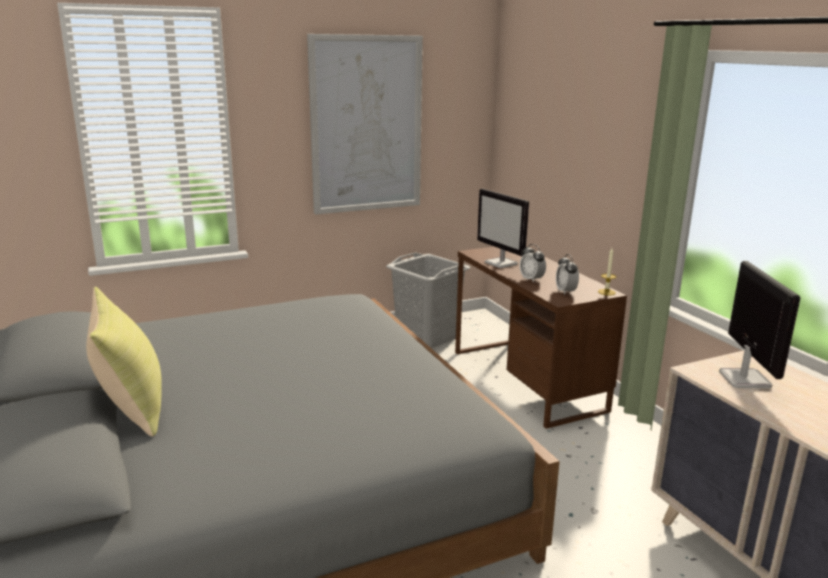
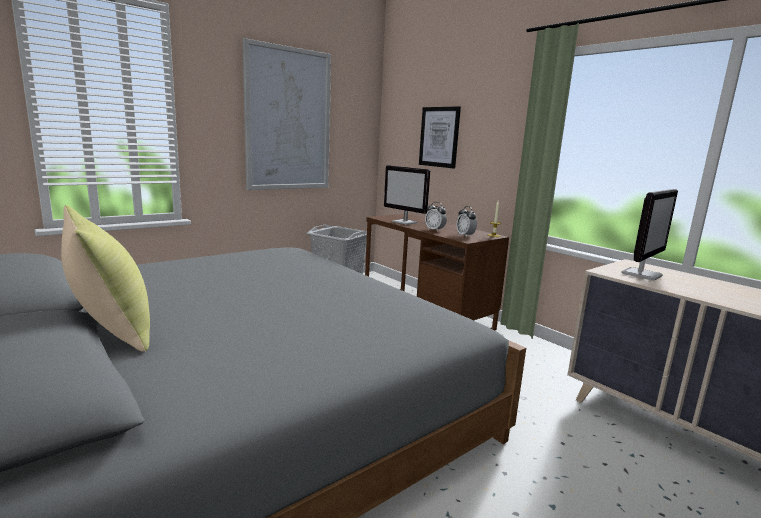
camera: 15 degrees left, 5 degrees down
(560, 145) = (439, 137): none -> picture
(743, 379) = (641, 274): monitor -> monitor turned 60 degrees clockwise

